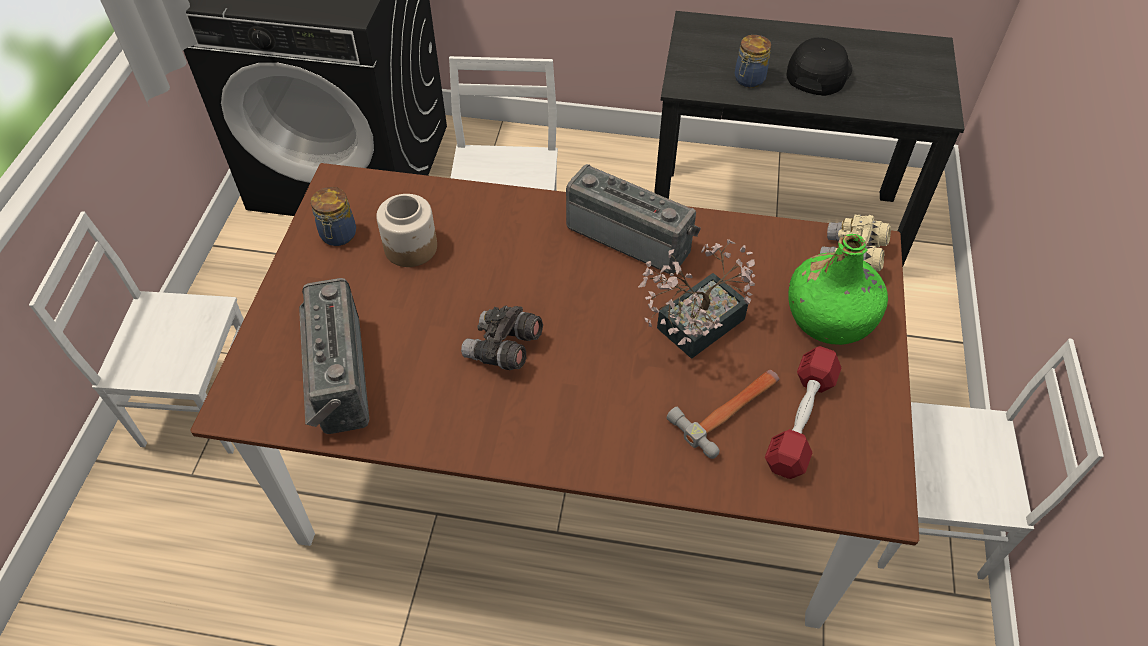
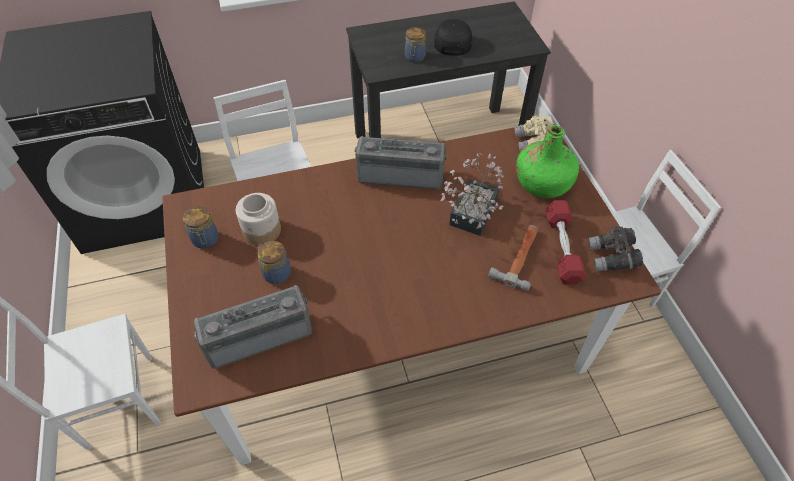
camera: 25 degrees left, 0 degrees up
(334, 376) = (258, 334): radio -> radio turned 105 degrees clockwise
(397, 308) = (276, 273): none -> jar
(503, 349) = (362, 273): grey binoculars -> grey binoculars (612, 258)

